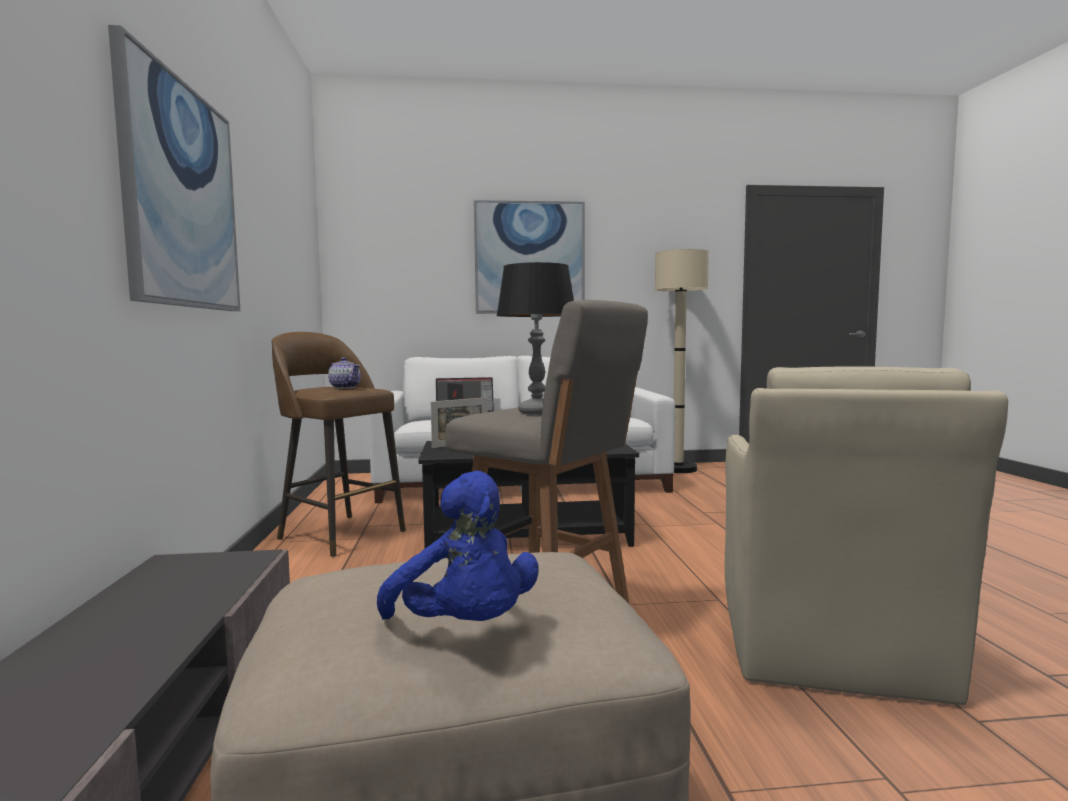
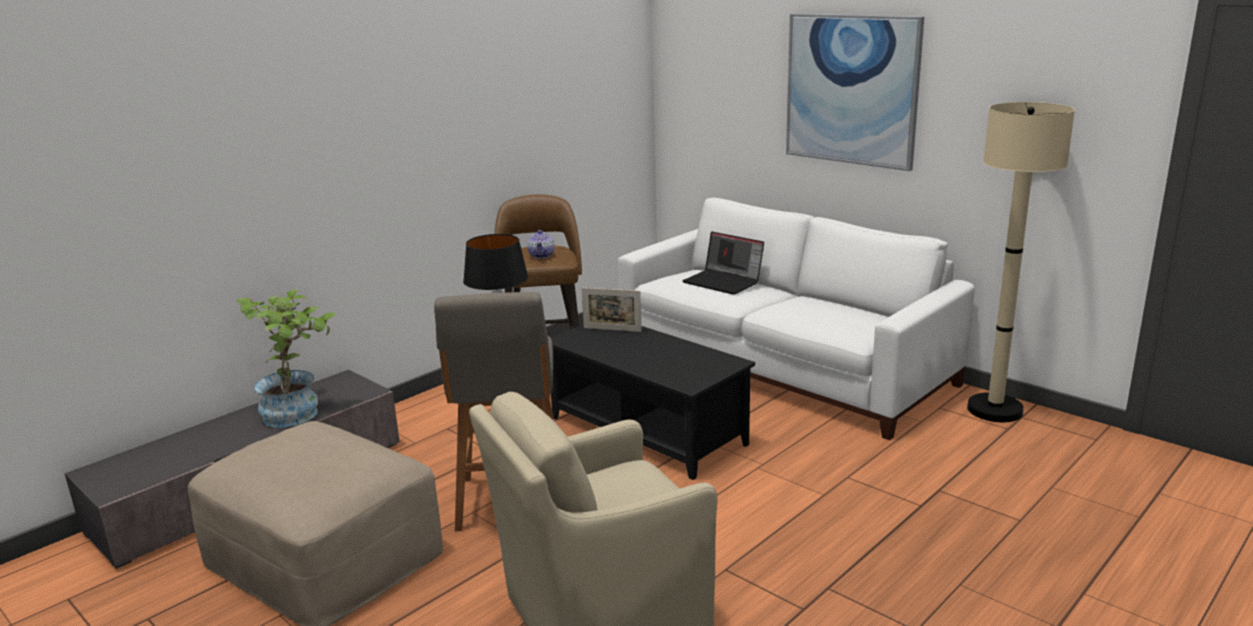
camera: 50 degrees right, 15 degrees up
(175, 609) = (299, 412): none -> potted plant
(182, 196) = (384, 128): picture -> none
(465, 627) = (266, 477): blue plush toy -> none

